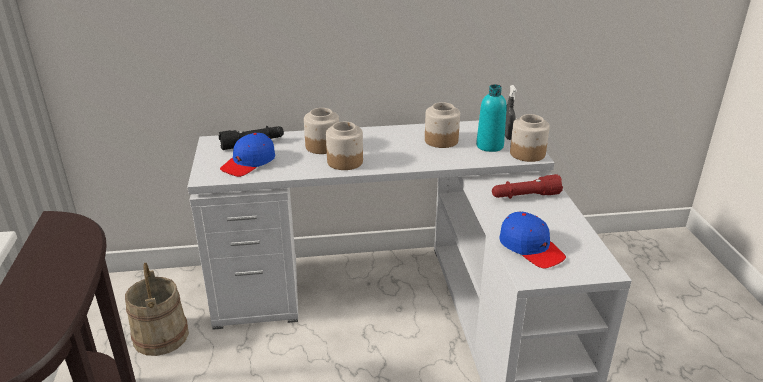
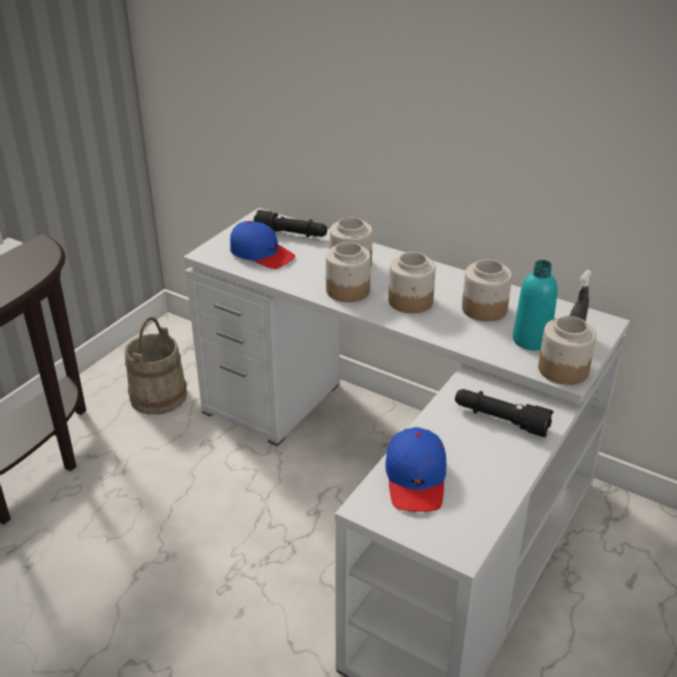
camera: 40 degrees right, 5 degrees up
(249, 163) = (261, 254): blue cap -> blue cap turned 135 degrees counterclockwise
(394, 153) = (411, 301): none -> jar
(525, 196) = (500, 420): red flashlight -> black flashlight

